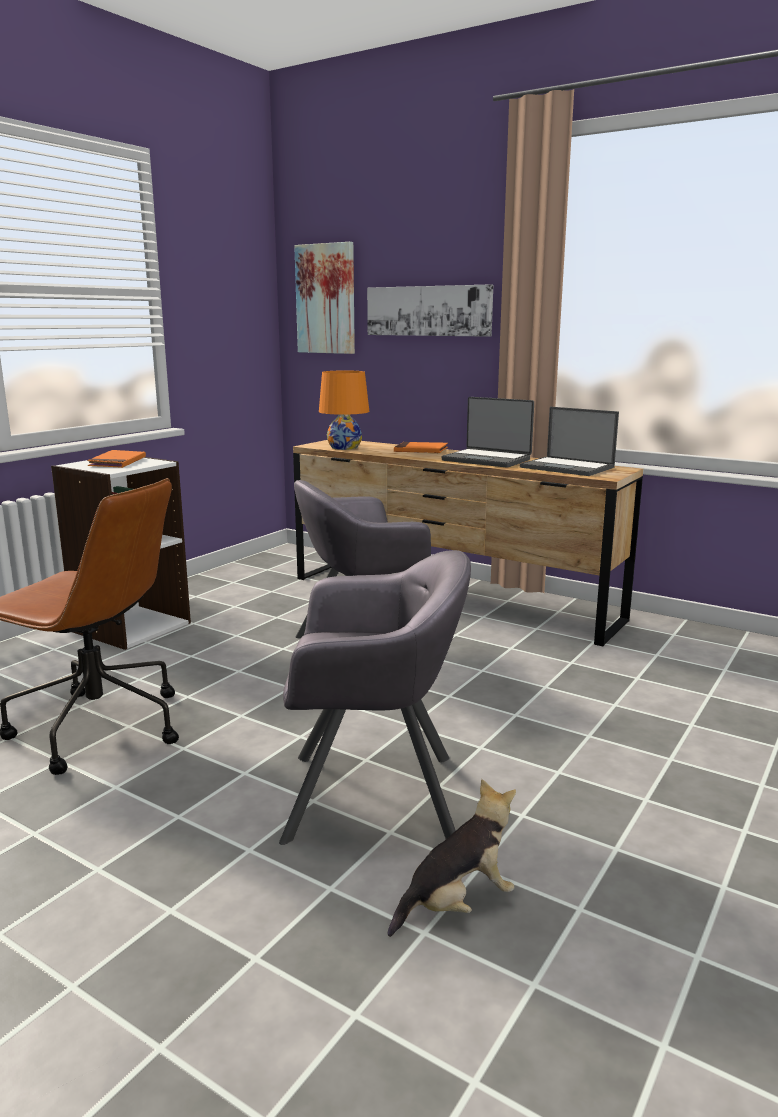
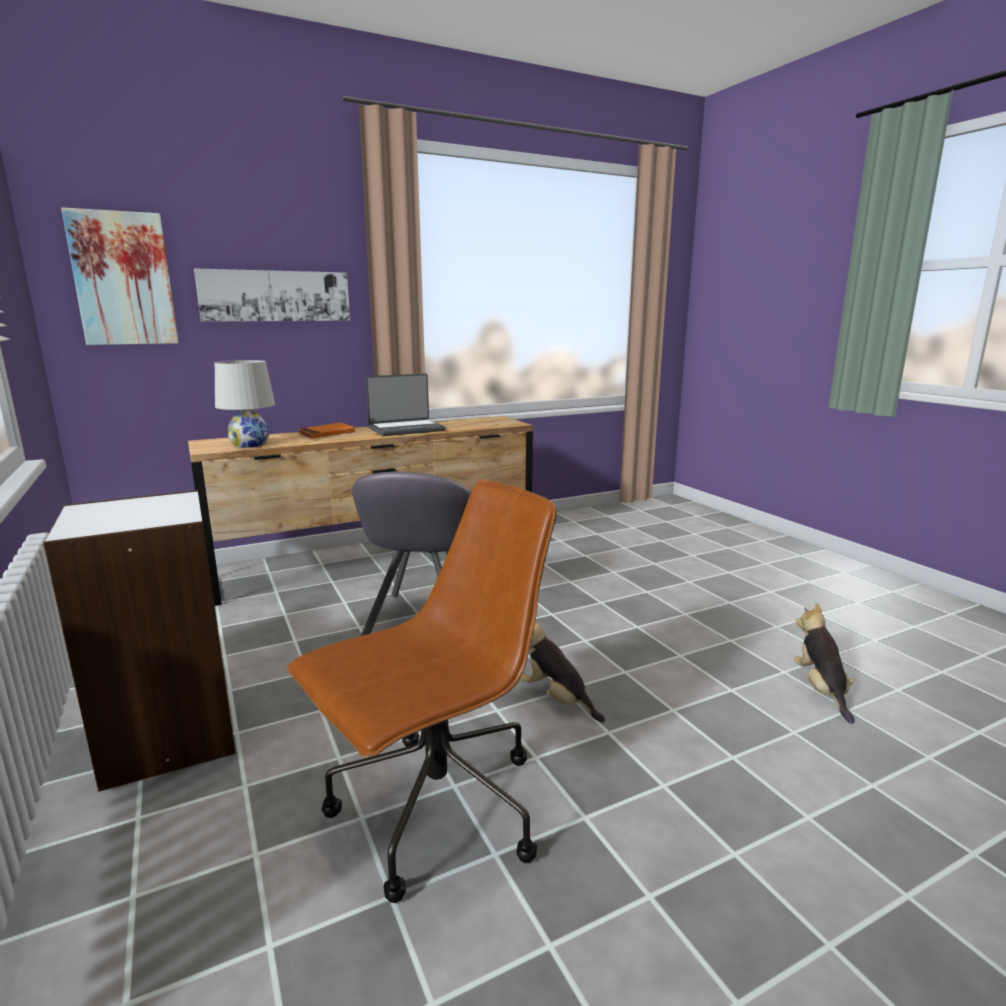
camera: 60 degrees left, 0 degrees up
(117, 462) = (129, 511): orange book -> none
(280, 736) = (556, 699): none -> plush toy
(344, 447) = (249, 445): orange table lamp -> white table lamp
(374, 797) = (682, 683): grey armchair -> none
(568, 467) = (472, 423): laptop -> none

